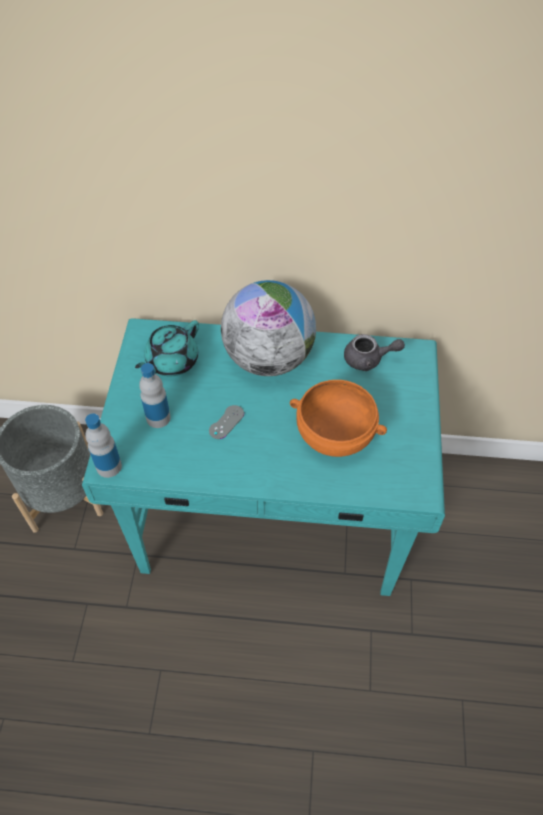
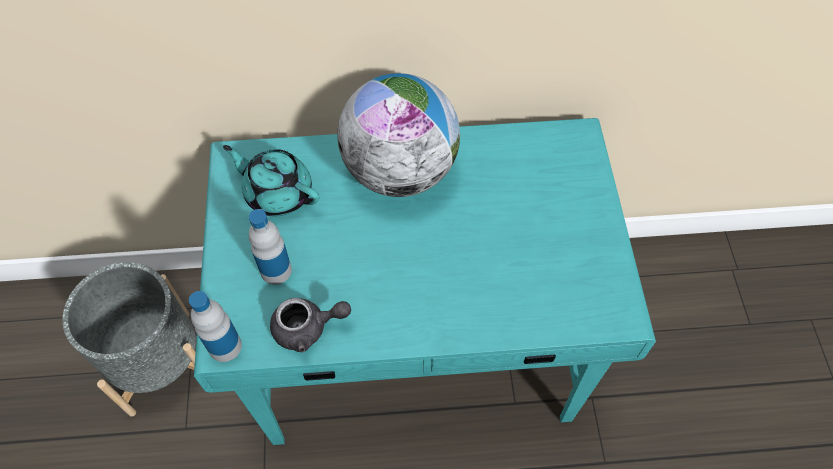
camera: 10 degrees left, 5 degrees up
(171, 362) = (277, 193): turquoise teapot -> turquoise teapot turned 90 degrees clockwise
(226, 422) = (364, 263): grey game controller -> none
(334, 436) = (502, 261): orange bowl -> none
(368, 359) = (523, 154): grey teapot -> grey teapot (307, 328)

